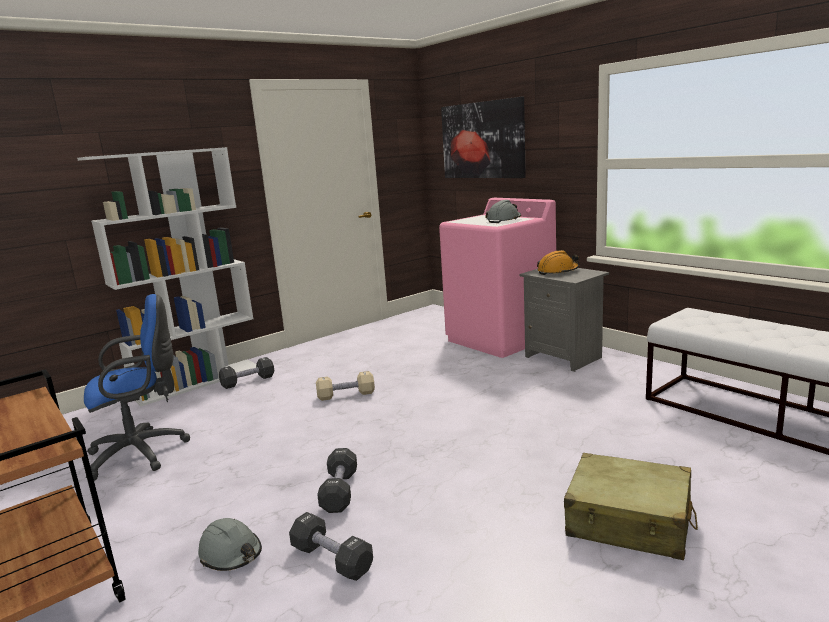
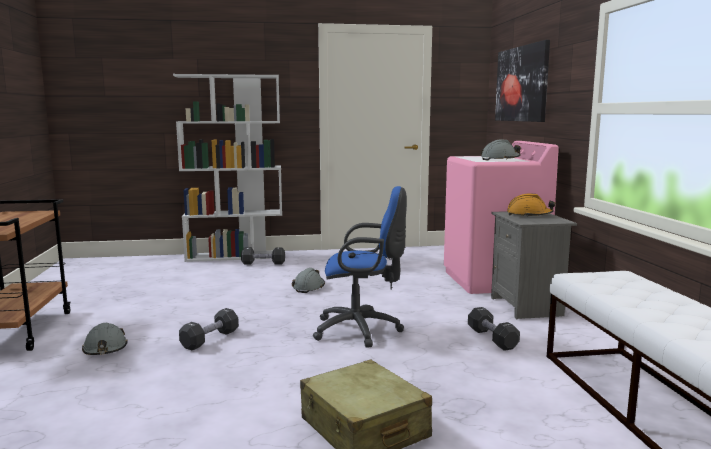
camera: 30 degrees right, 5 degrees down
(143, 452) = (147, 286): blue office chair -> blue office chair (362, 330)
(332, 559) = (146, 372): black dumbbell -> black dumbbell (492, 339)
(346, 395) = (309, 287): beige dumbbell -> grey hard hat

